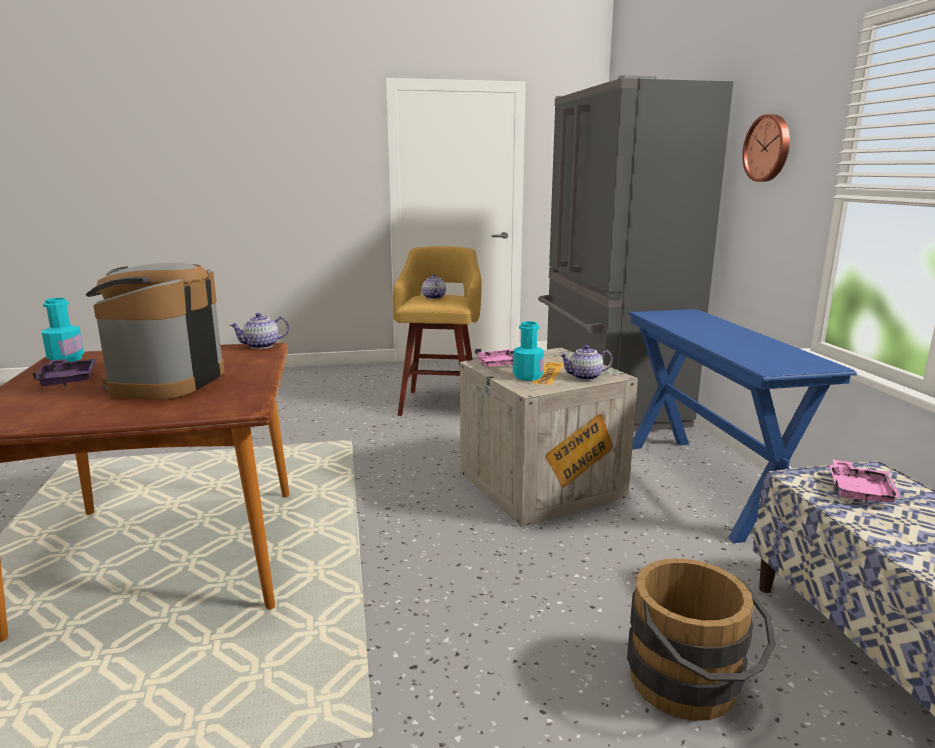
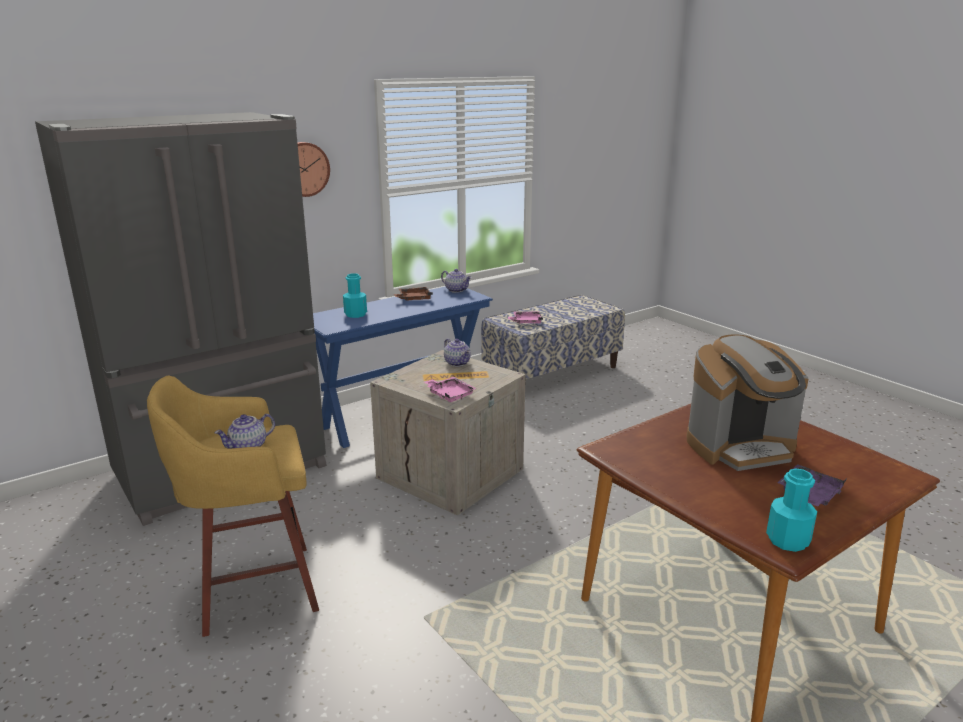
camera: 115 degrees left, 5 degrees up
(261, 346) = (607, 451): teapot -> teapot (456, 290)
(527, 376) = (475, 380): turquoise bottle -> turquoise bottle (355, 314)
(691, 687) = (614, 408): brown bucket -> none
(759, 343) = (413, 299): none -> brown tray

